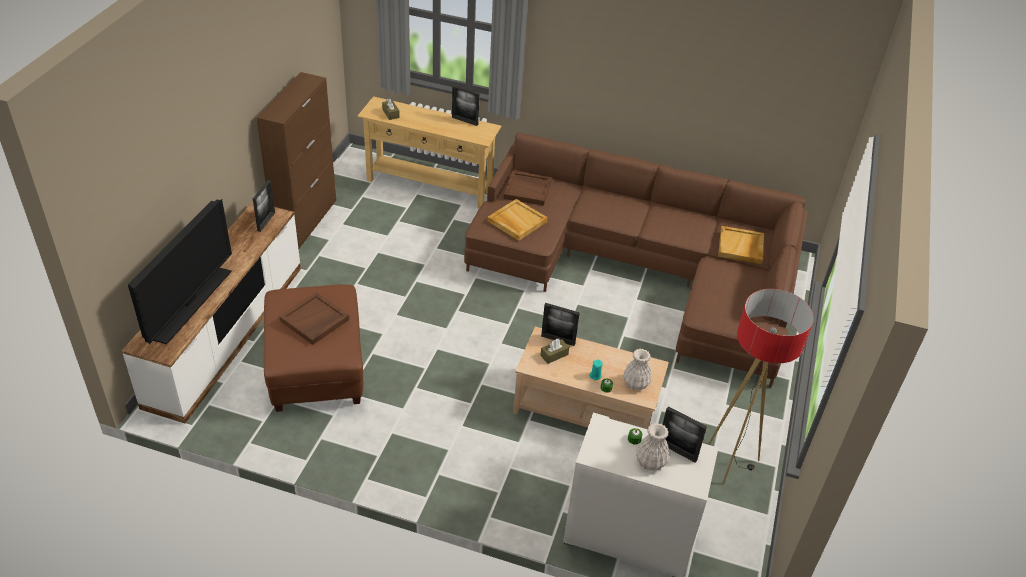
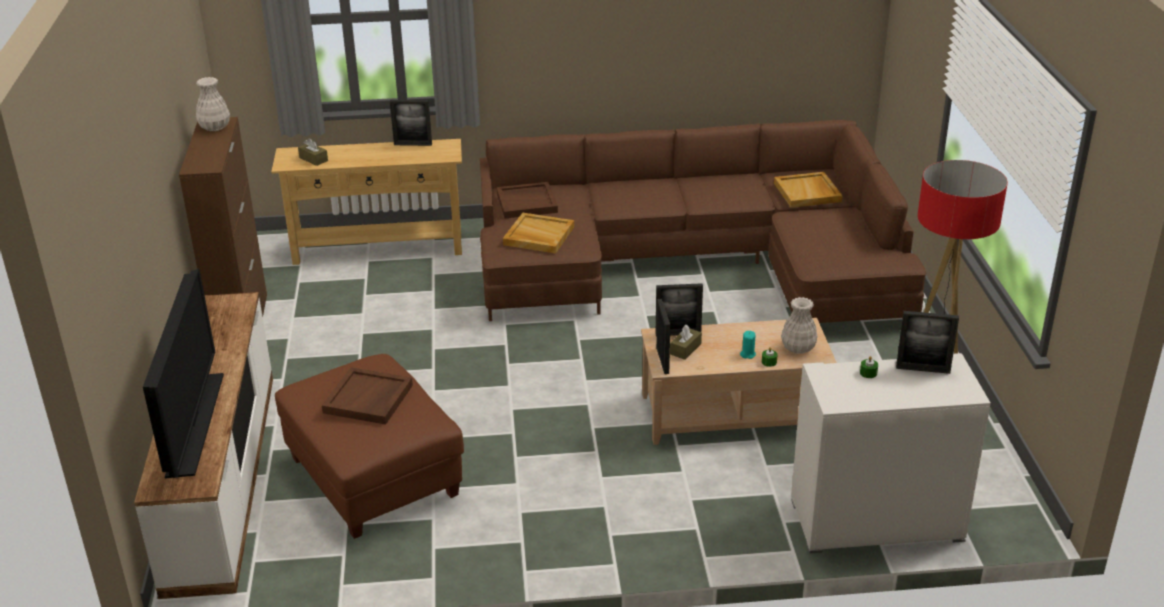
camera: 20 degrees left, 10 degrees down
(266, 222) = (229, 312): picture frame -> picture frame (662, 360)
(650, 462) = (903, 388): white vase -> white vase (214, 127)

